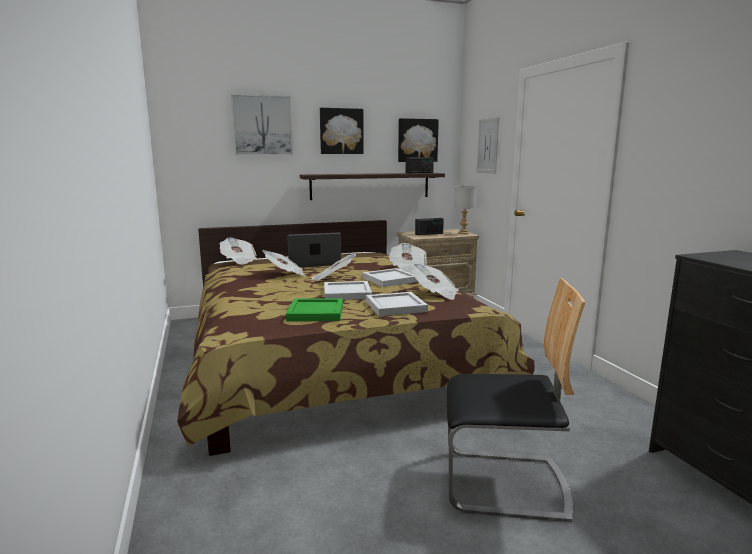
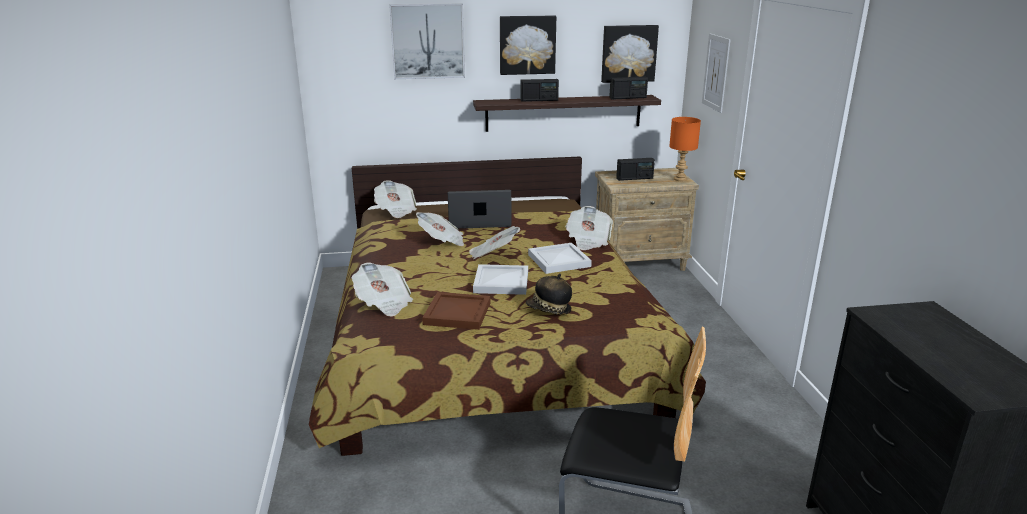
camera: 10 degrees right, 10 degrees up
(316, 313) = (458, 314): green tray -> brown tray
(352, 173) = (539, 100): none -> radio
(396, 306) = (549, 310): white tray -> hat
(435, 294) = (602, 291): newspaper -> newspaper (383, 303)
(463, 233) = (679, 179): grey table lamp -> orange table lamp

